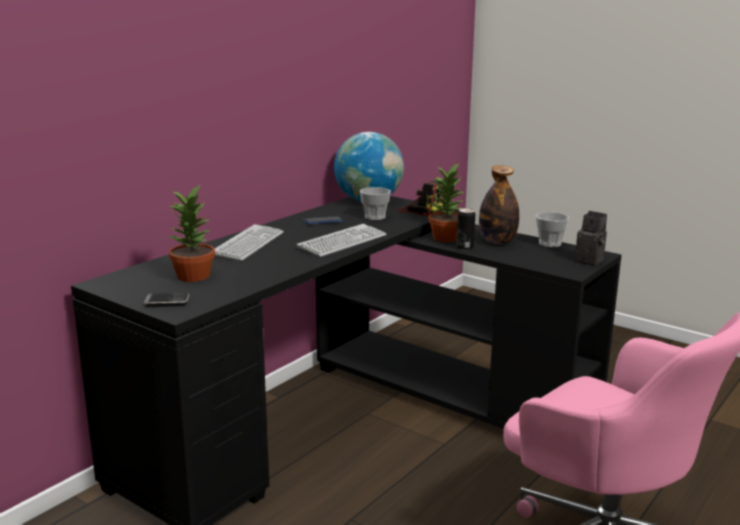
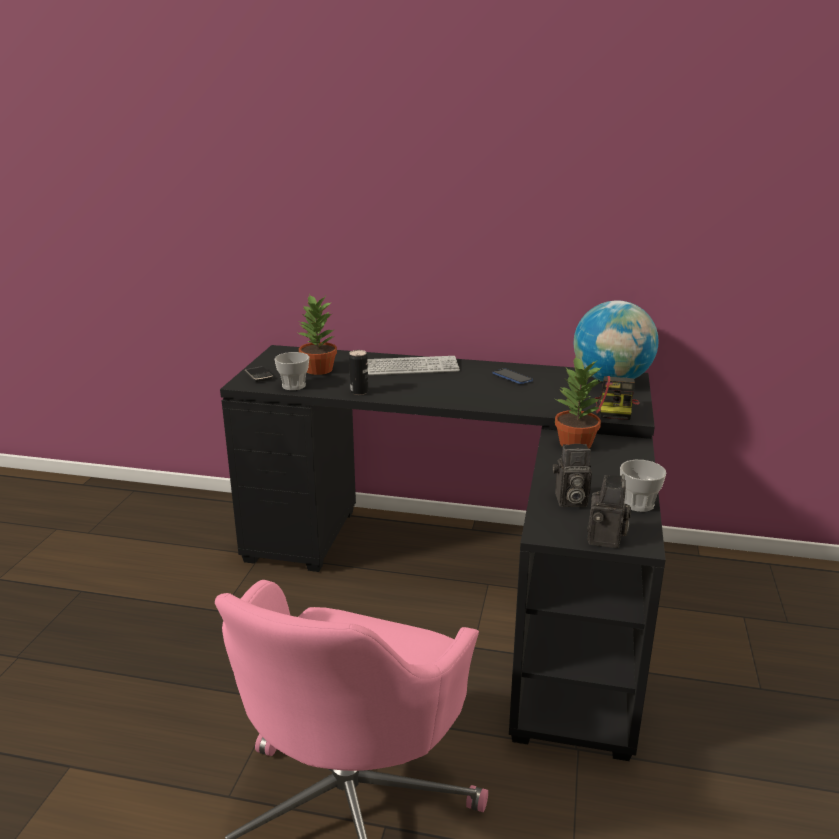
camera: 65 degrees right, 5 degrees up
(342, 242) = (461, 397): keyboard -> none
(375, 217) = (558, 394): cup -> cup (293, 386)
(465, 248) = (553, 459): can -> can (359, 392)
(497, 242) = (601, 472): bottle -> none
(533, 257) = (569, 501): none -> camera

